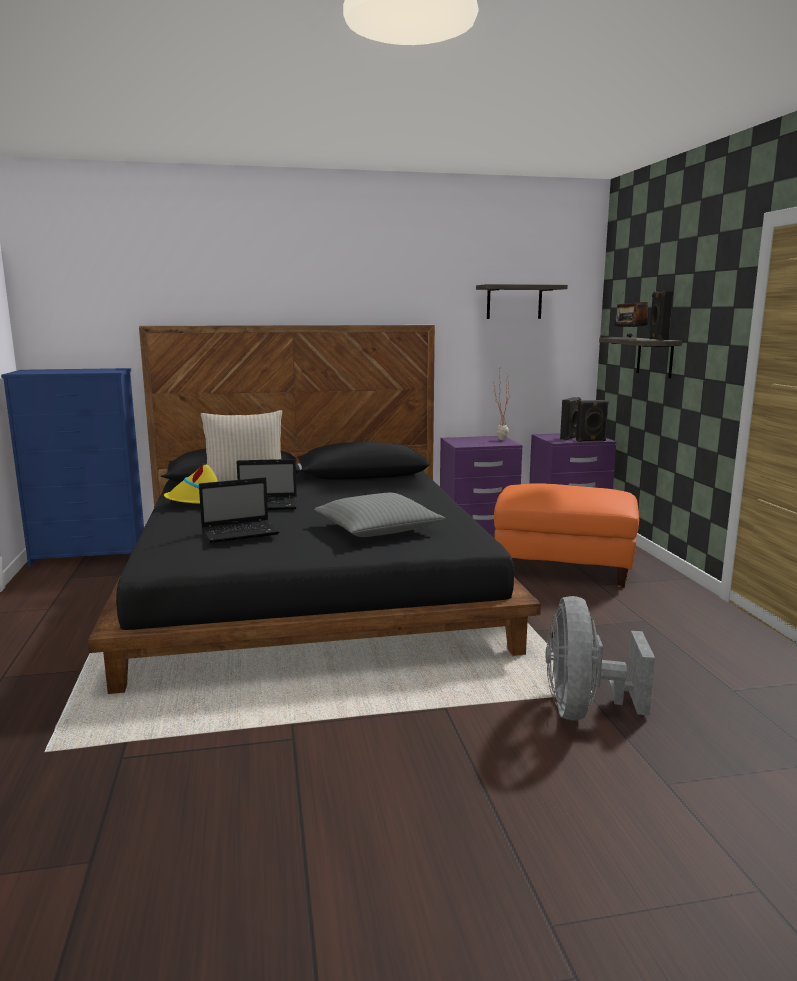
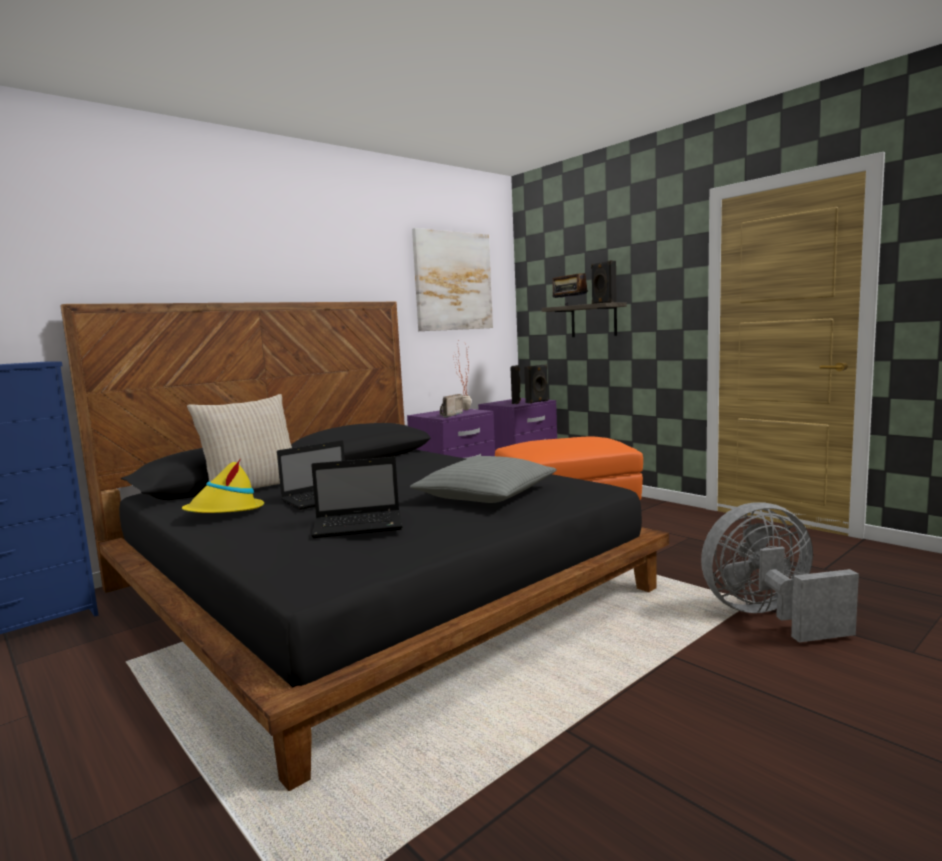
camera: 30 degrees left, 5 degrees down
(241, 532) = (360, 525): laptop -> laptop turned 45 degrees clockwise
(471, 444) = (448, 415): none -> radio
(514, 302) = (453, 281): shelf -> picture
(584, 709) = (768, 617): grey fan -> grey fan turned 105 degrees clockwise

